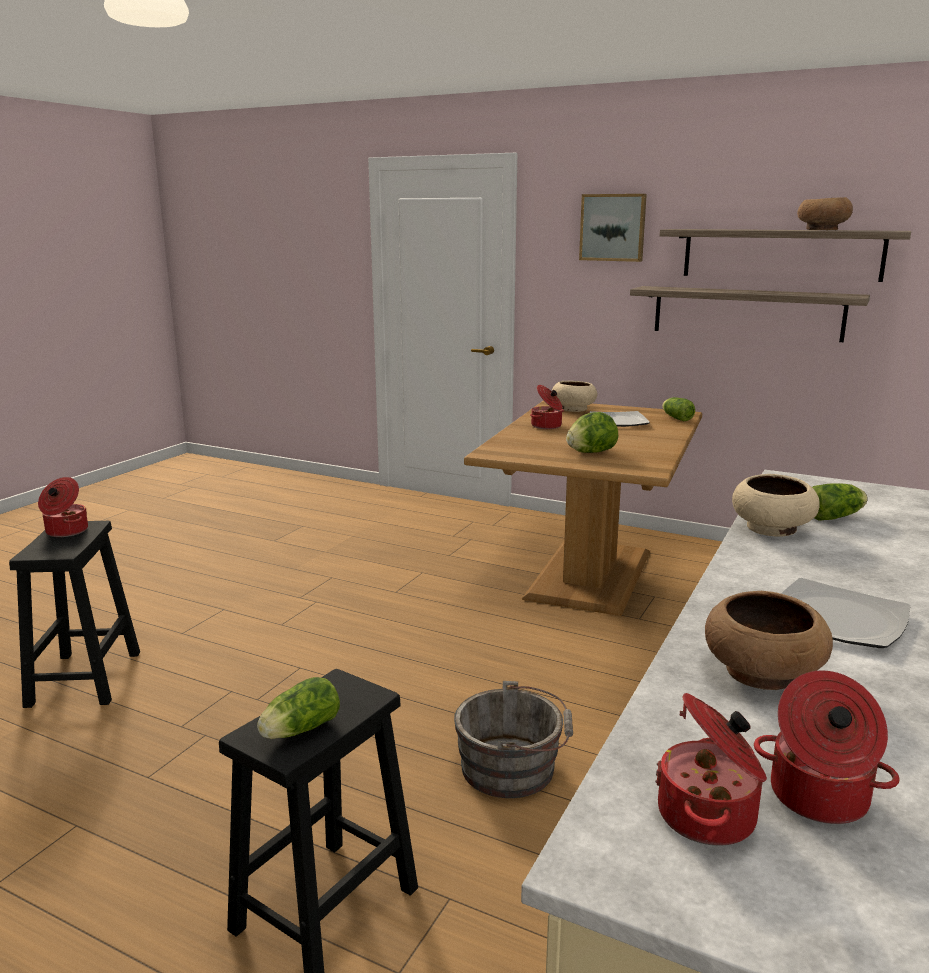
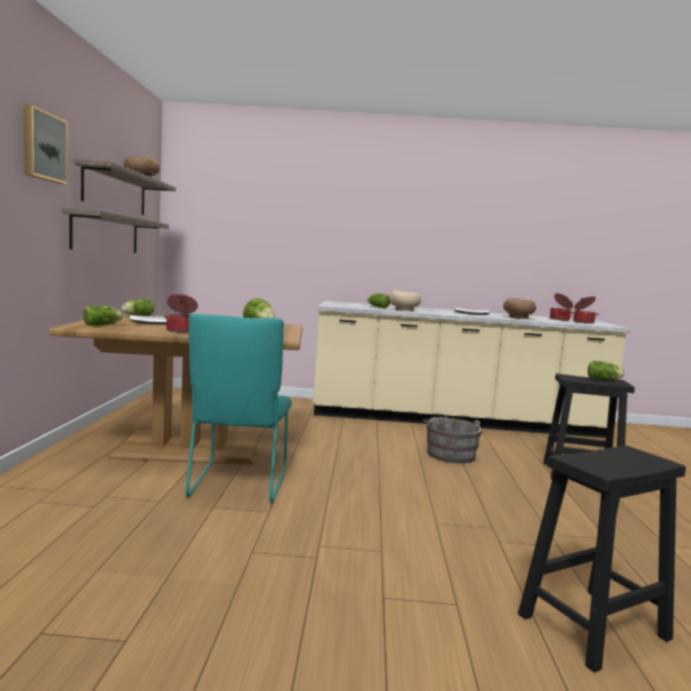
camera: 115 degrees left, 10 degrees down
(66, 531) = (606, 464): cooking pot -> none
(468, 586) = (238, 484): none -> turquoise chair
(573, 409) = (103, 325): beige bowl -> lettuce

